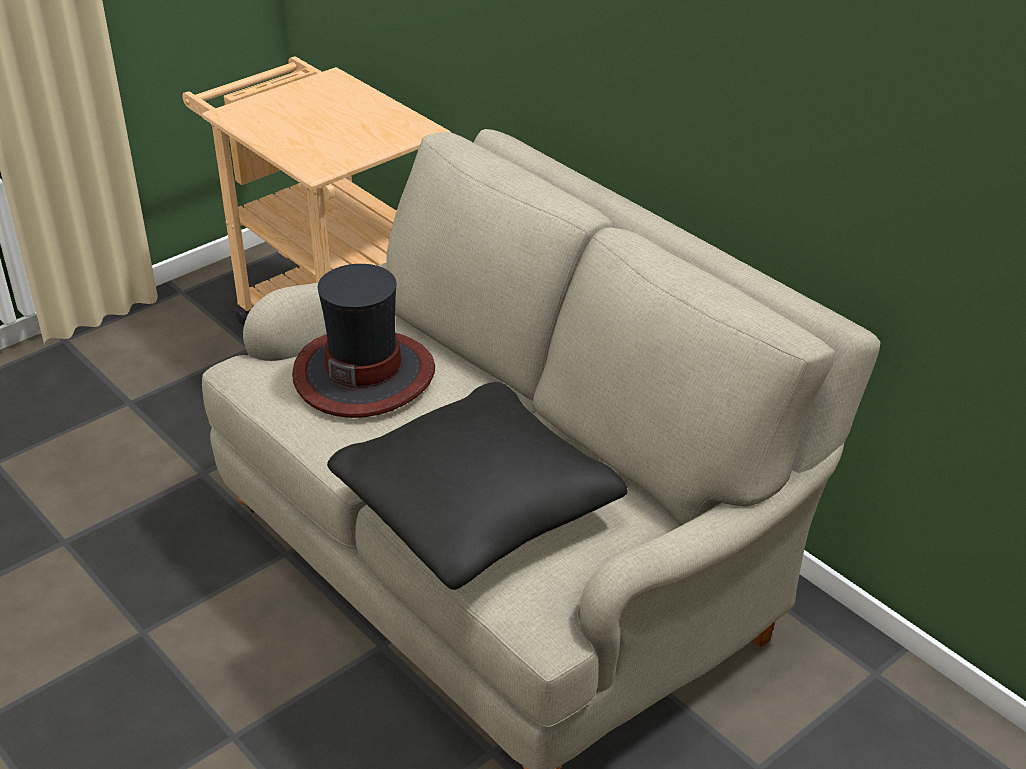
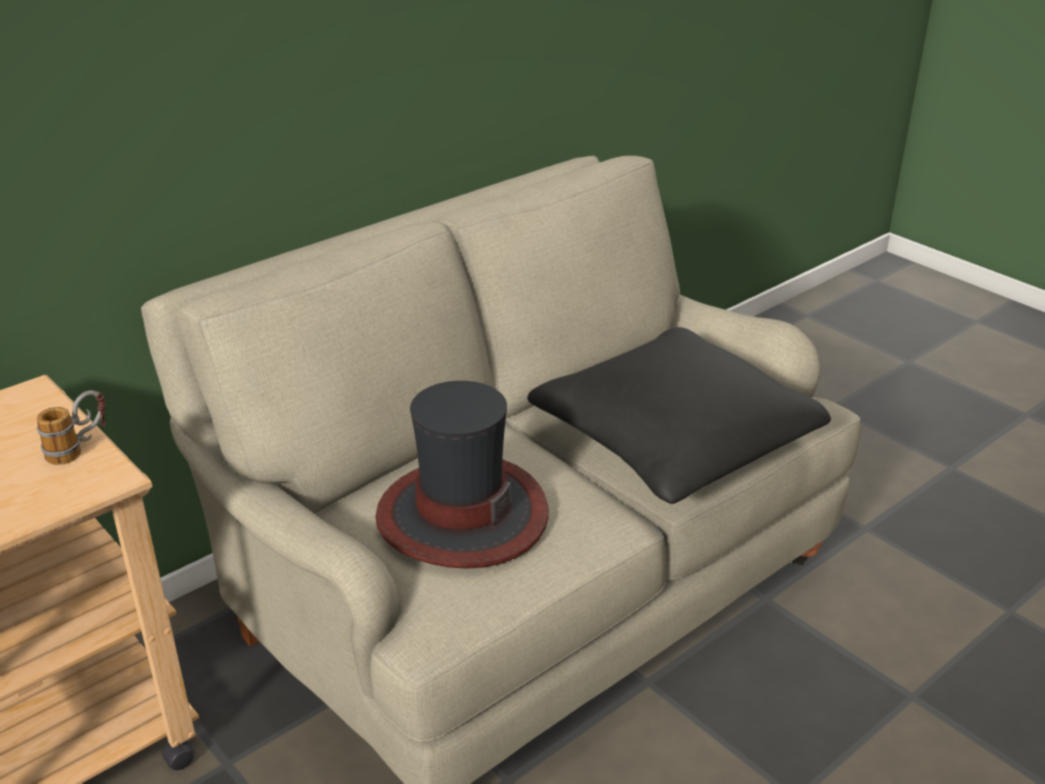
camera: 90 degrees left, 5 degrees down
(349, 156) = (79, 449): none -> mug

